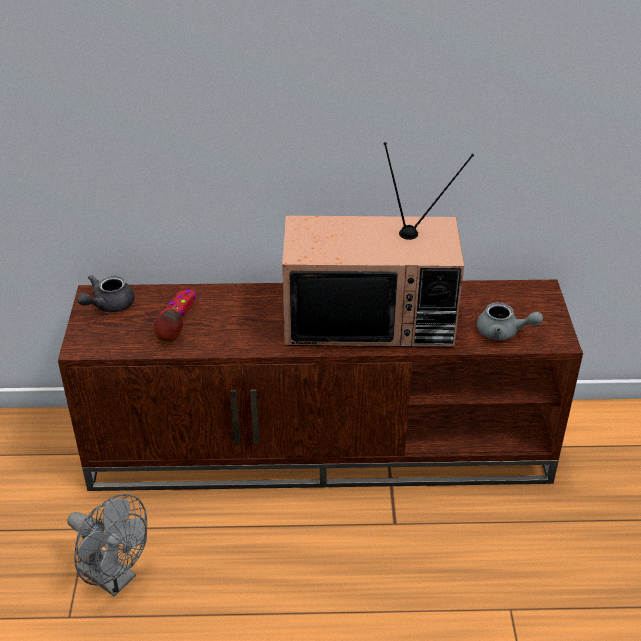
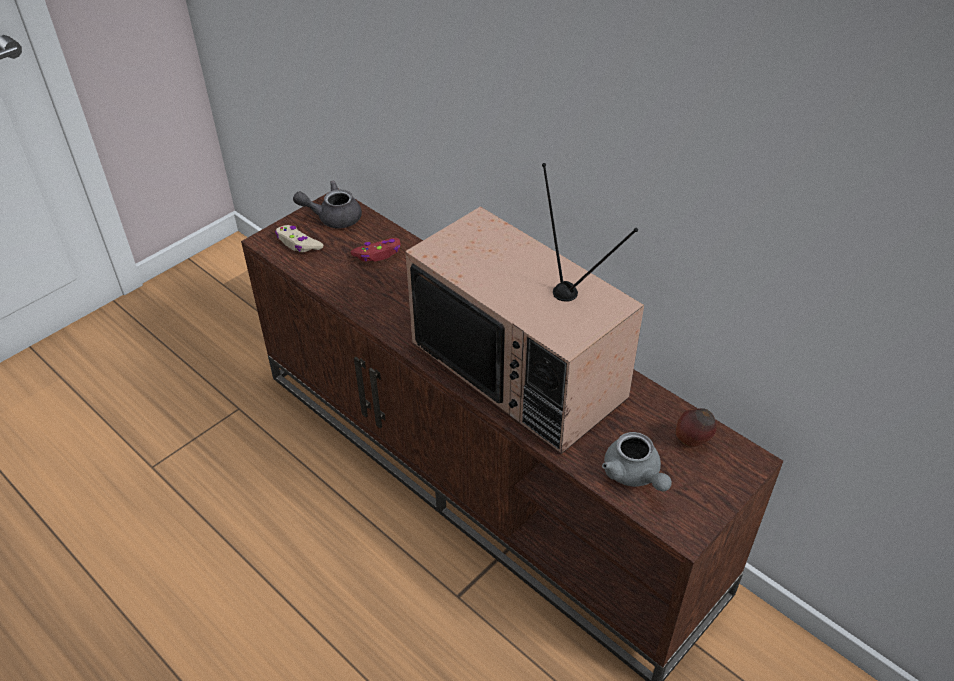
camera: 45 degrees right, 5 degrees up
(108, 336) = (298, 244): none -> beige game controller
(114, 578) = (210, 462): grey fan -> none
(170, 338) = (337, 275): apple -> apple (692, 441)

